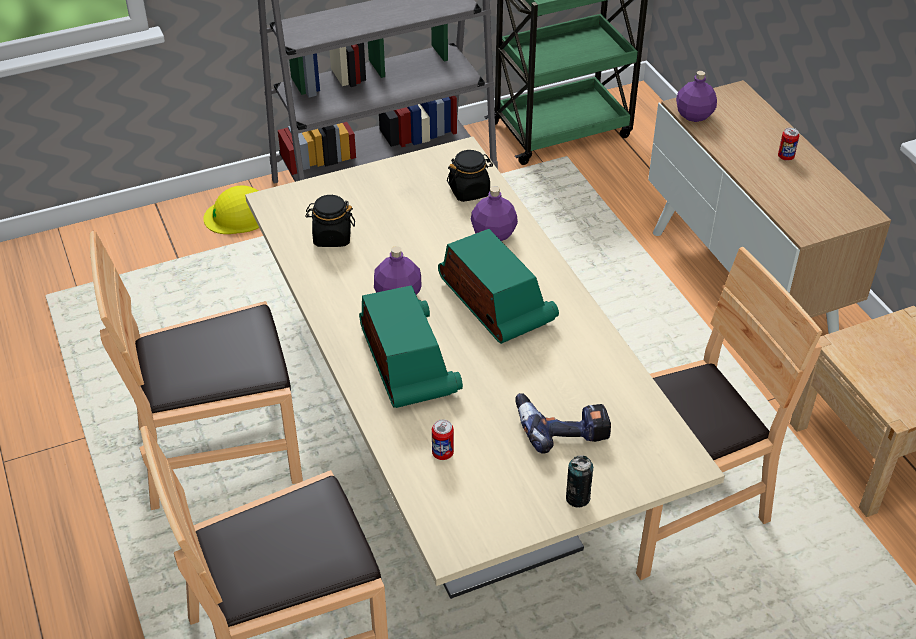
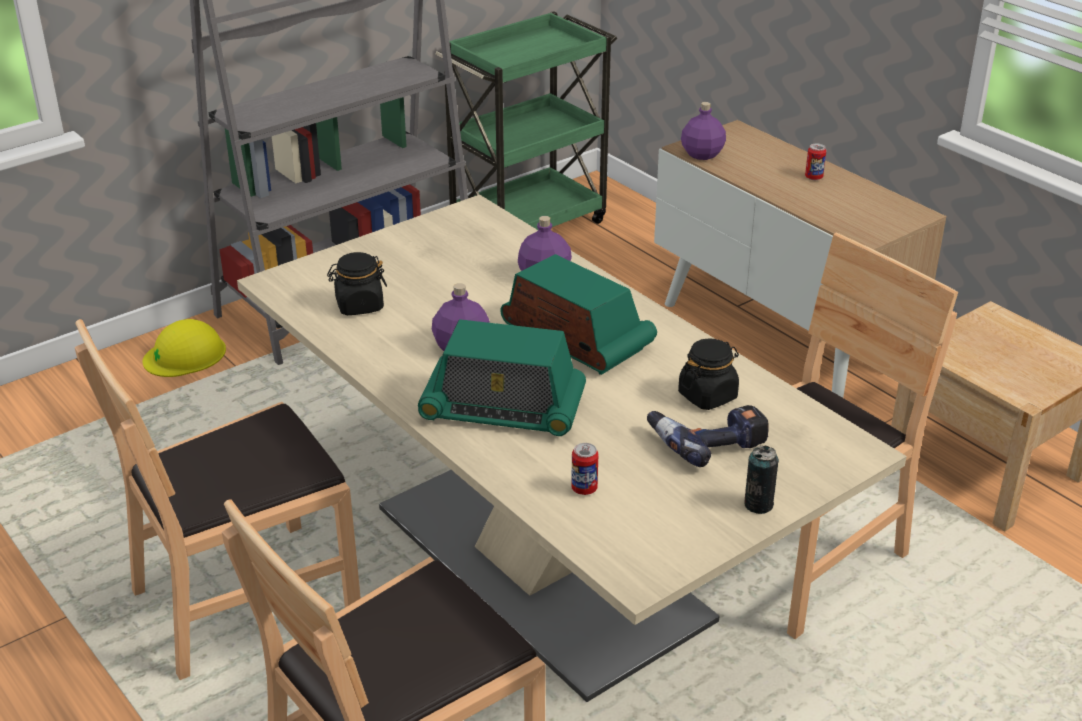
camera: 15 degrees left, 10 degrees down
(408, 363) = (503, 409): radio -> radio turned 135 degrees clockwise
(469, 191) = (499, 242): black jar -> black jar (707, 396)

